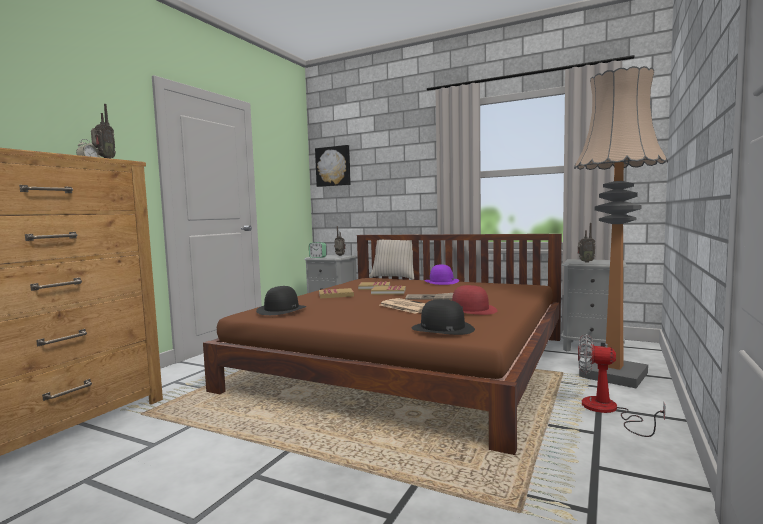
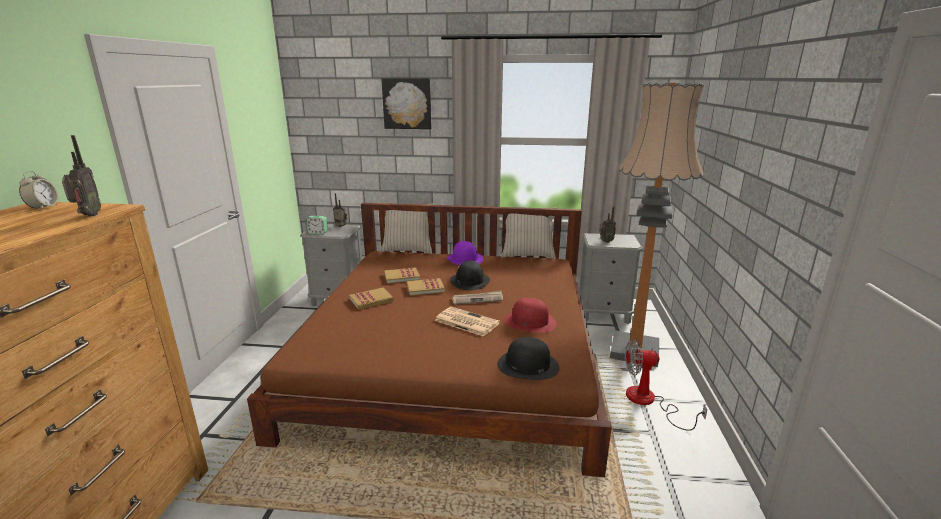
camera: 20 degrees left, 15 degrees up
(281, 309) = (334, 344): black hat -> black hat (470, 281)
(333, 166) = (320, 116): picture -> picture (407, 103)
(506, 282) = (527, 255): none -> beige pillow

